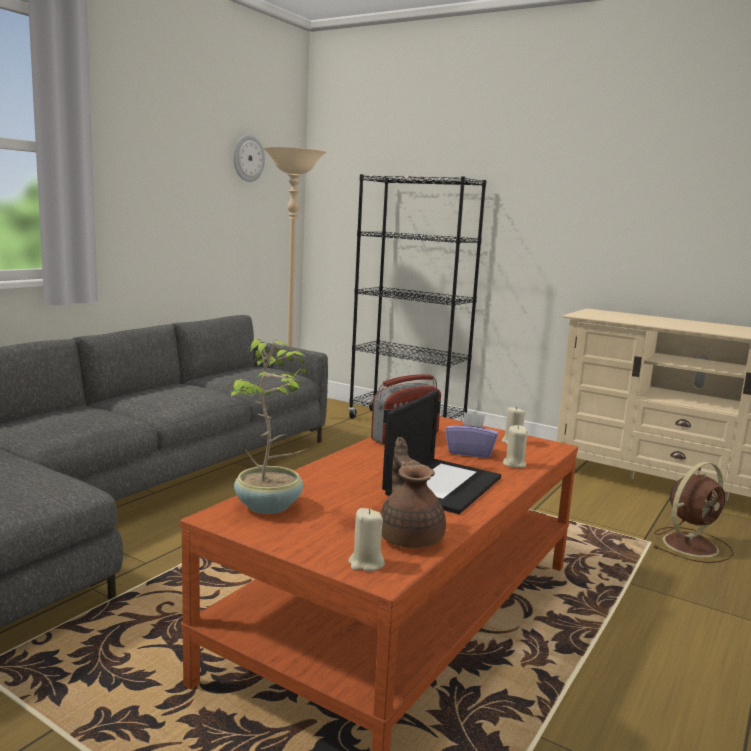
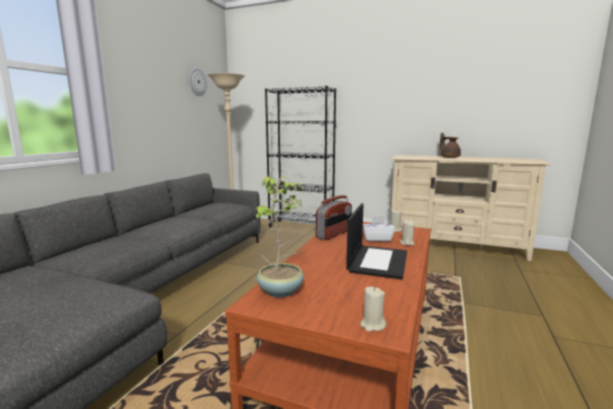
camera: 10 degrees left, 0 degrees up
(410, 537) = (385, 300): brown teapot -> brown teapot (449, 157)
(470, 452) = (377, 239): purple tissue box -> white tissue box
(691, 544) = (480, 275): brown fan -> none

